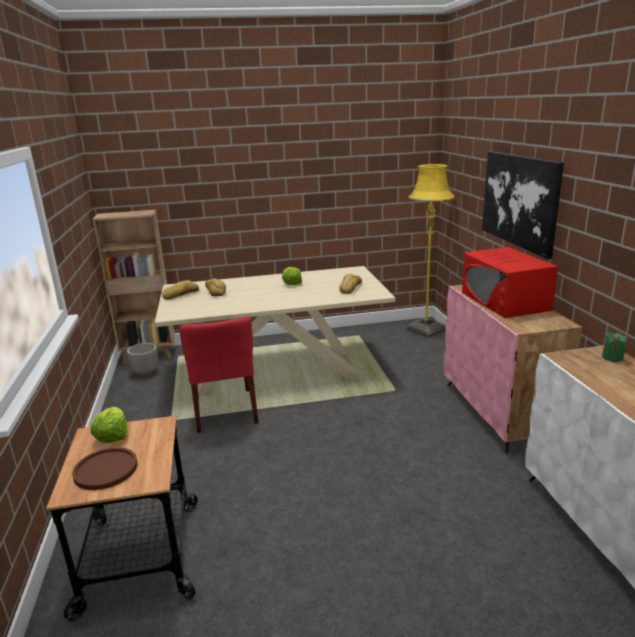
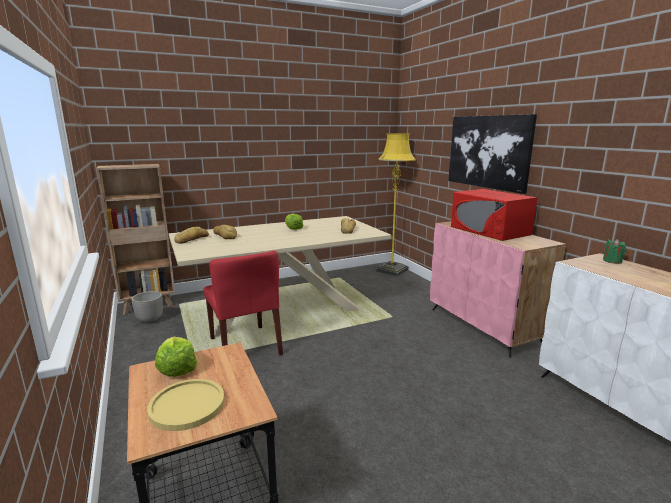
camera: 15 degrees left, 5 degrees down
(106, 469) = (187, 405): brown plate -> yellow plate

